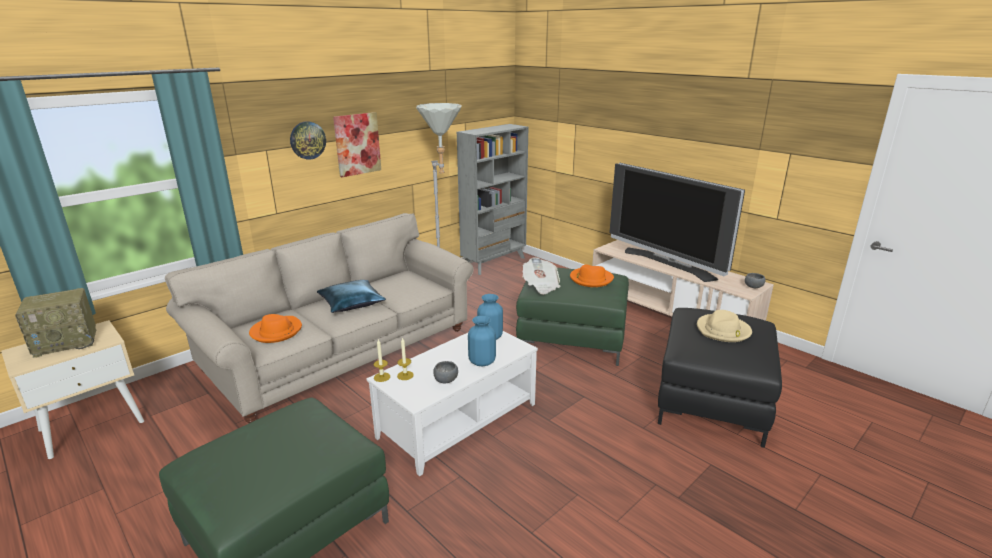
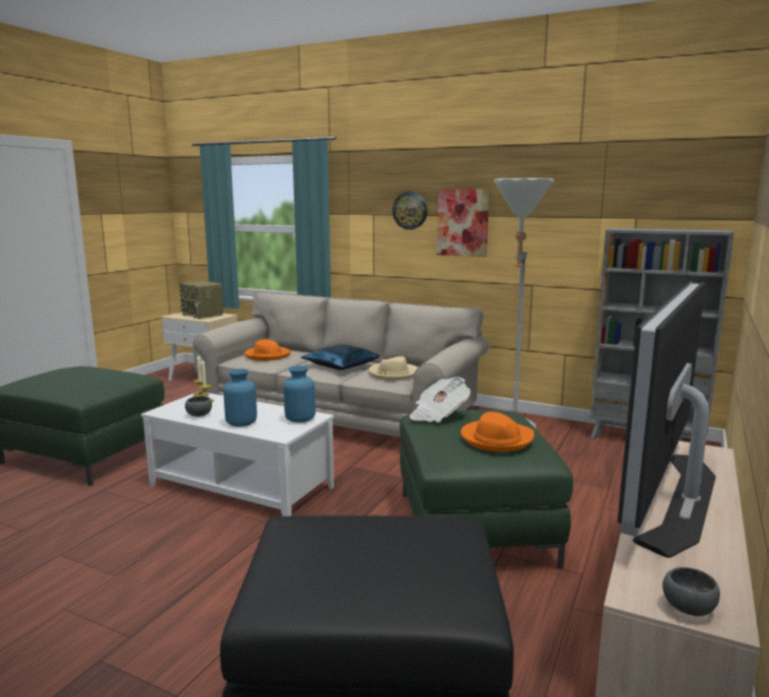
camera: 70 degrees right, 10 degrees down
(723, 331) = (381, 555): beige hat -> beige hat (392, 373)

